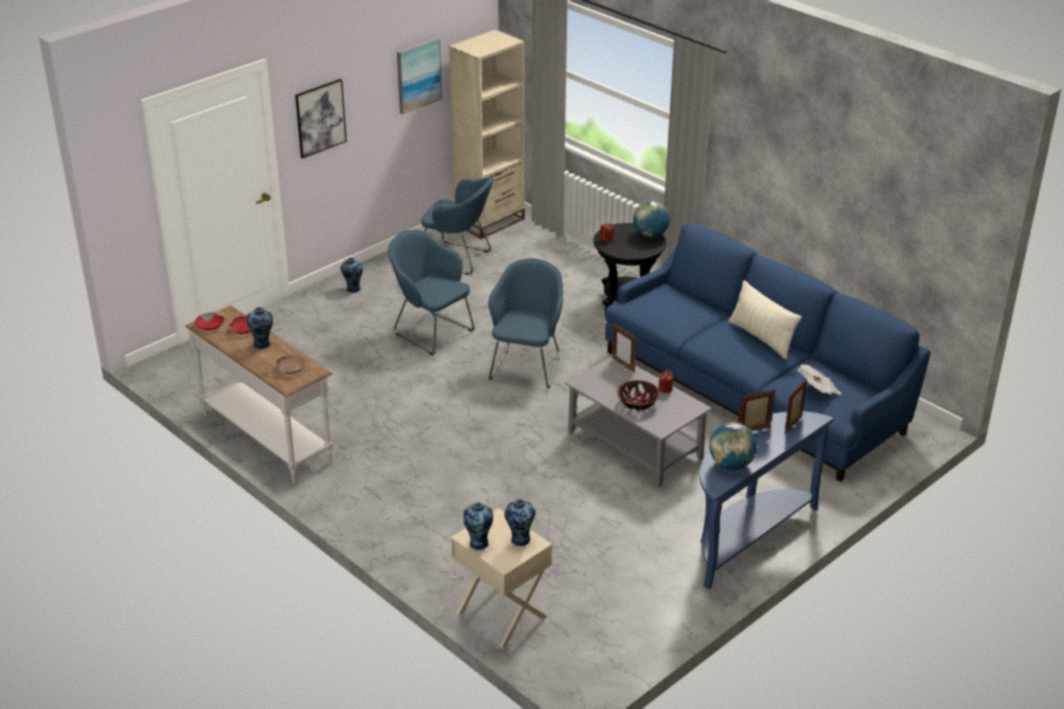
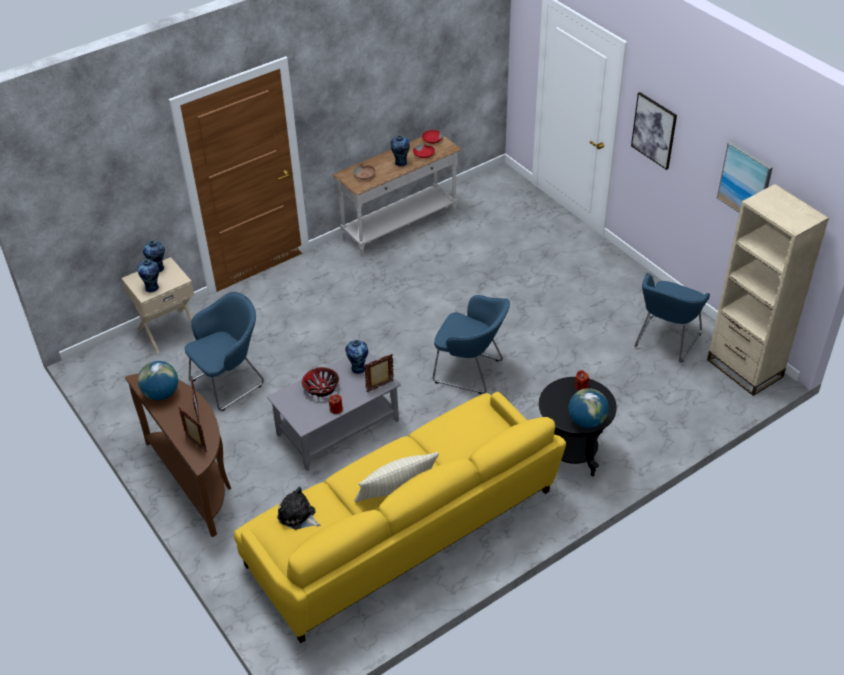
camera: 100 degrees right, 10 degrees up
(353, 289) = (610, 272): vase -> vase (358, 368)
(431, 331) = (535, 315): blue armchair -> blue armchair (230, 382)
(746, 537) = (196, 480): blue console table -> brown console table
(754, 390) = (402, 531): blue sofa -> yellow sofa
(818, 390) = (298, 516): newspaper -> plush toy

